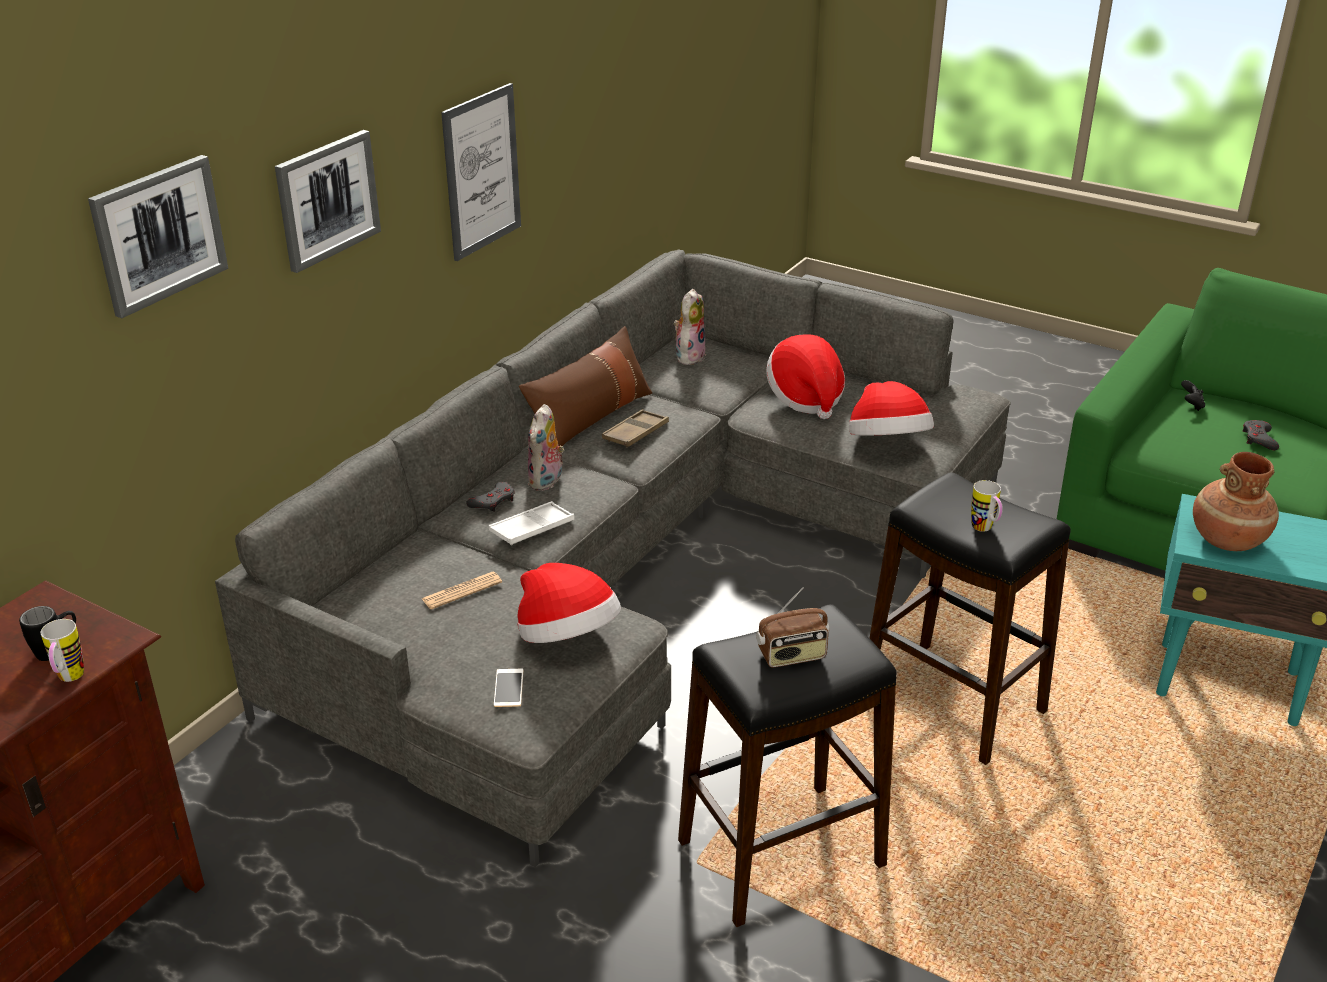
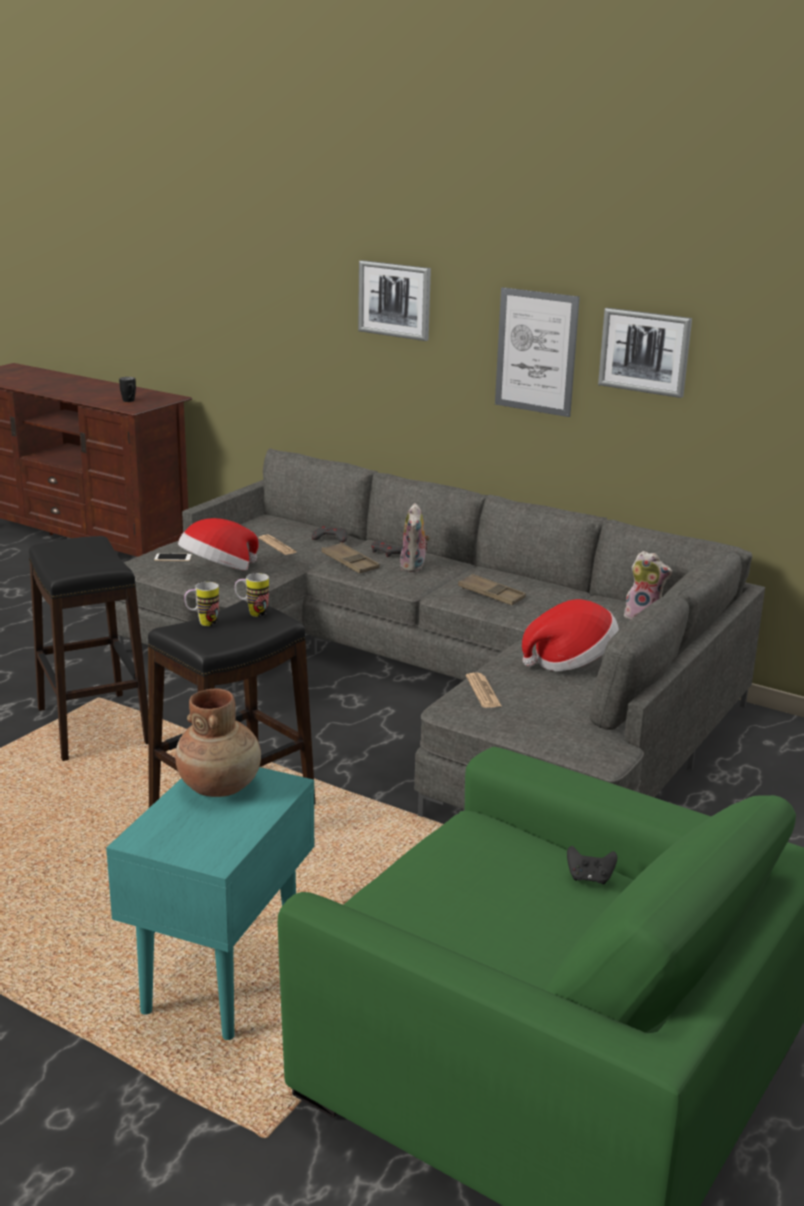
camera: 90 degrees right, 10 degrees down
(69, 679) = (106, 404): mug -> mug (252, 613)
(158, 234) = (287, 262): picture -> picture (645, 352)
(532, 528) = (350, 563): white tray -> brown tray
(547, 481) = (414, 567): plush toy -> plush toy turned 105 degrees counterclockwise
(590, 418) = (516, 581): brown pillow -> none
(792, 656) = (77, 555): radio -> none
(887, 444) = (483, 691): hat -> newspaper
(1259, 439) = (496, 907): grey game controller -> grey game controller (330, 538)

